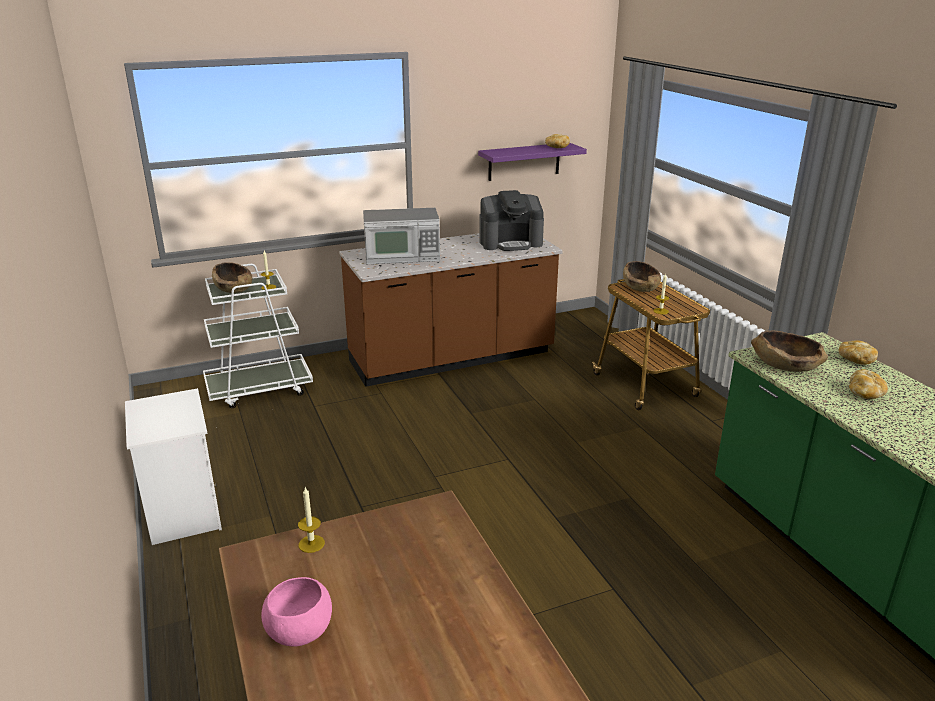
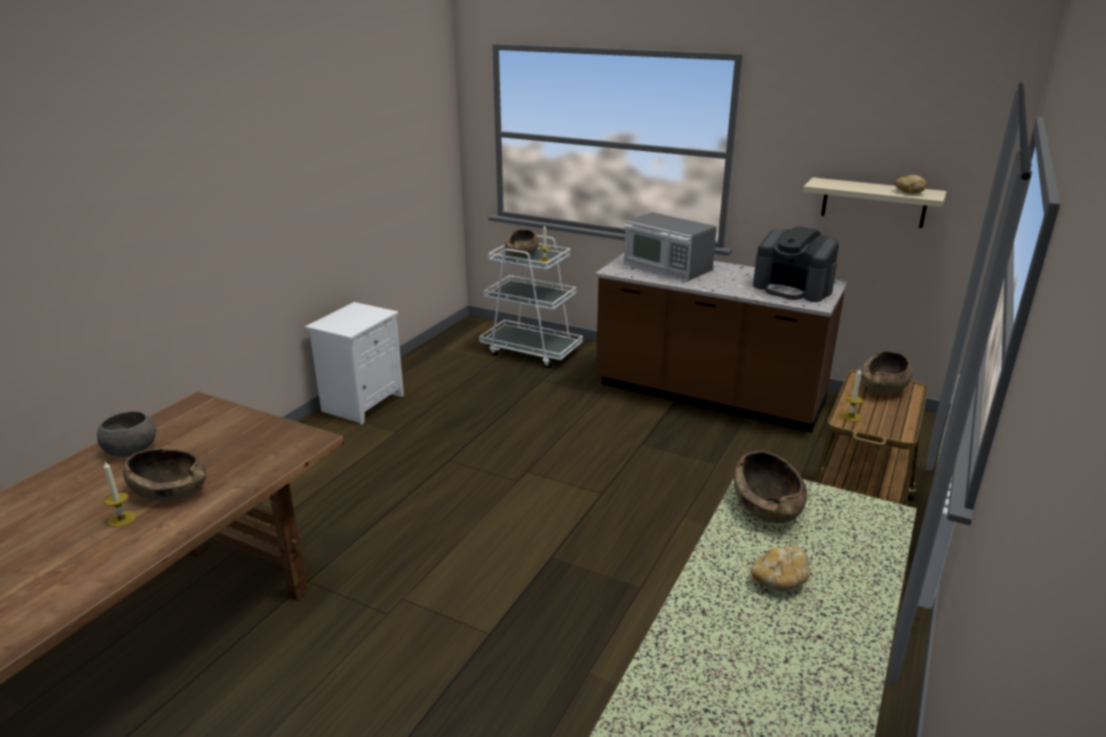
camera: 50 degrees right, 0 degrees up
(299, 629) = (131, 449): pink bowl -> grey bowl
(311, 544) = (225, 415): candle -> candle (122, 519)
(431, 622) = (170, 490): none -> brown bowl
(524, 161) = (873, 202): purple shelf -> beige shelf
(854, 360) = (870, 551): bread -> none

